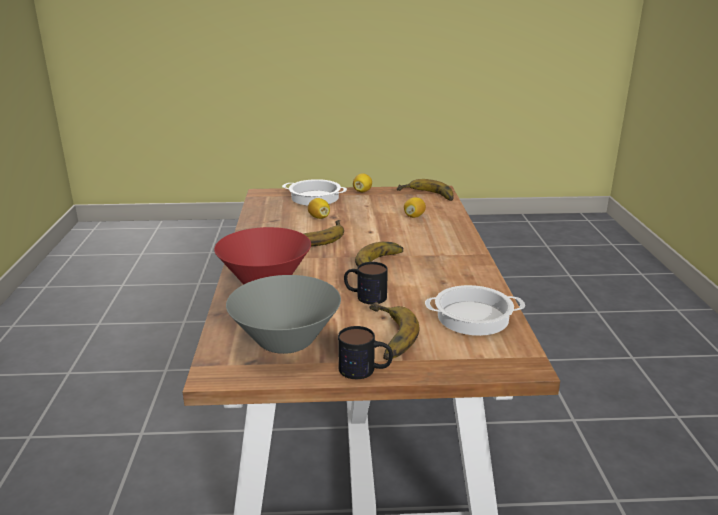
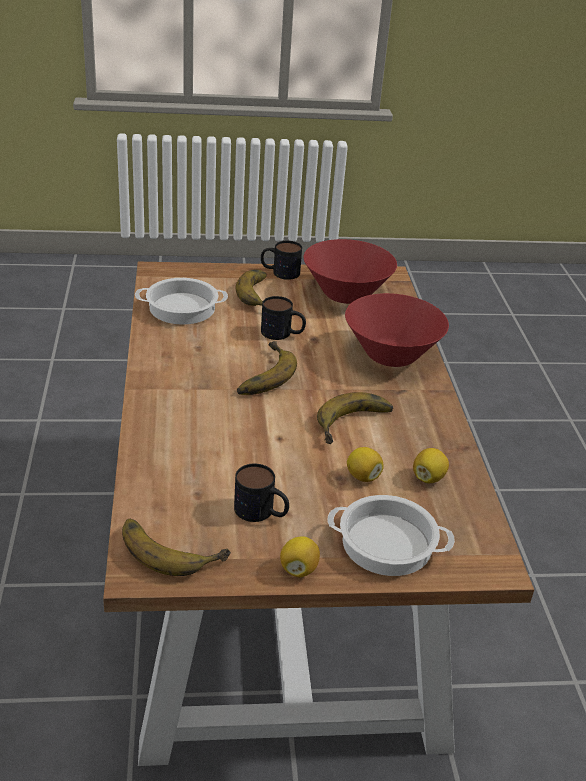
camera: 175 degrees right, 10 degrees up
(285, 341) = (346, 294): grey bowl -> red bowl
(381, 205) = (261, 512): none -> mug
(414, 216) = (208, 476): lemon -> lemon (428, 477)

